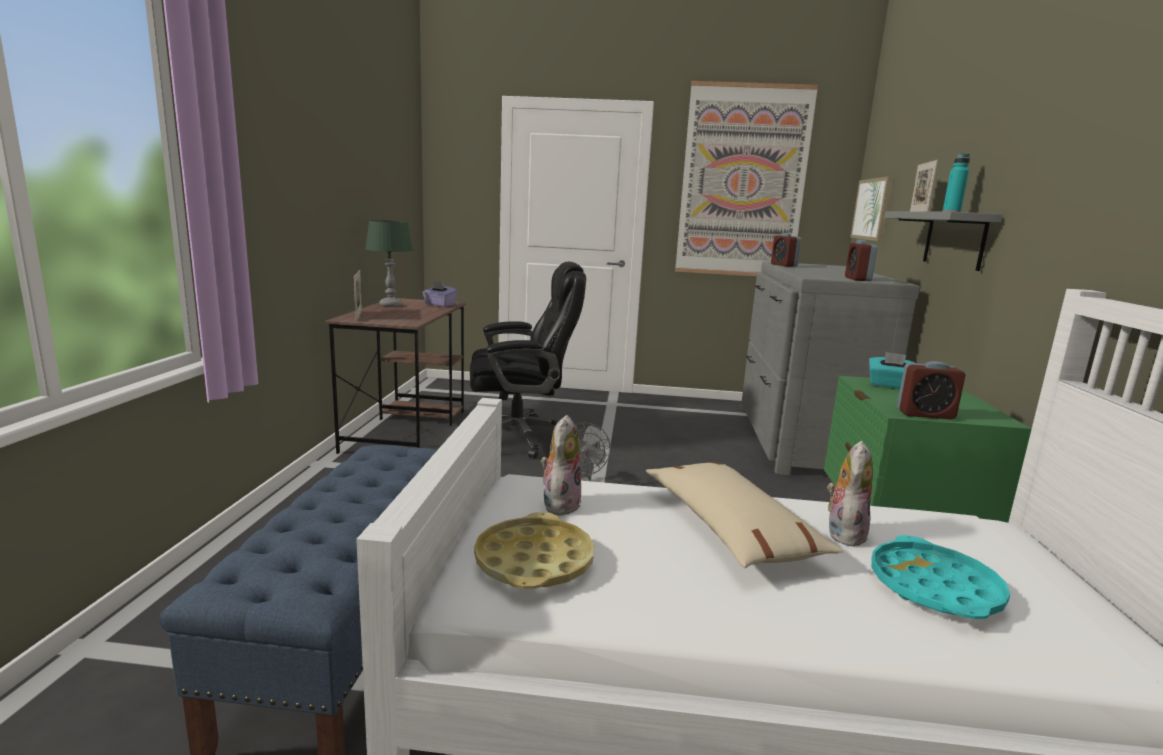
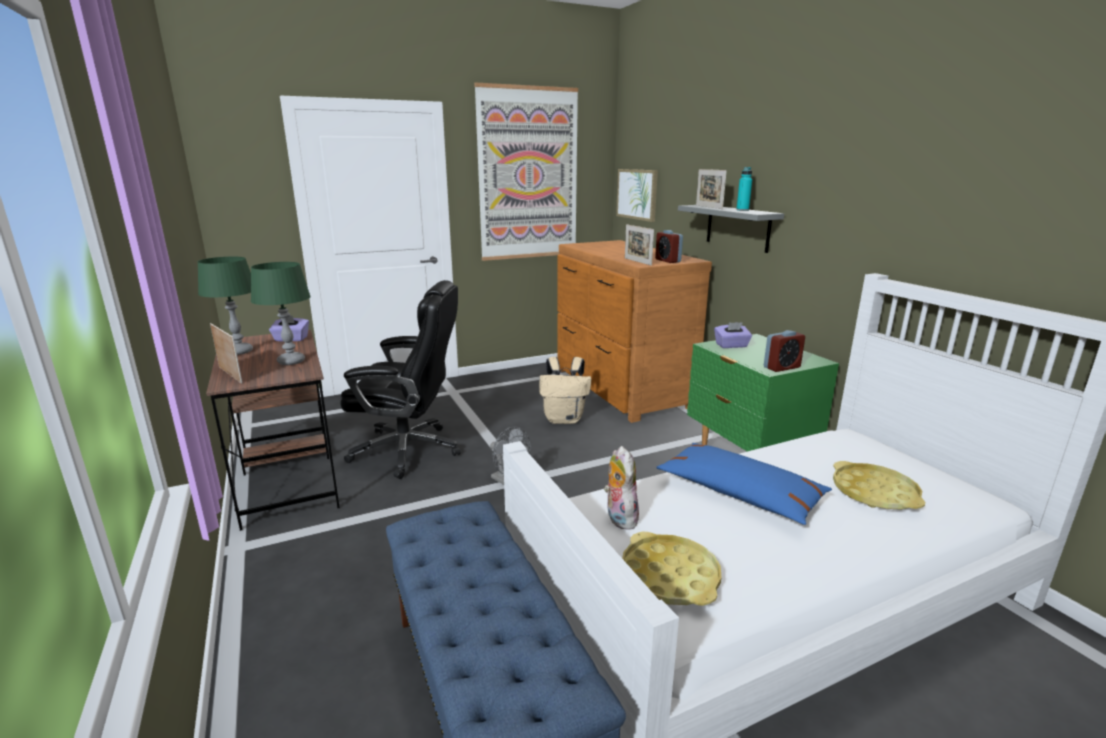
camera: 30 degrees left, 5 degrees up
(413, 315) = (291, 361): none -> green table lamp
(520, 437) = (409, 450): black office chair -> black office chair turned 45 degrees clockwise
(700, 452) = (564, 419): none -> beige backpack
(730, 528) = (739, 493): beige pillow -> blue pillow
(783, 265) = (586, 248): alarm clock -> none
(799, 441) = (620, 388): grey dresser -> brown dresser
(815, 276) = (637, 261): none -> picture frame
(843, 533) = (795, 471): plush toy -> none
(889, 385) = (731, 345): turquoise tissue box -> purple tissue box
(934, 588) = (874, 493): turquoise tray -> yellow tray

